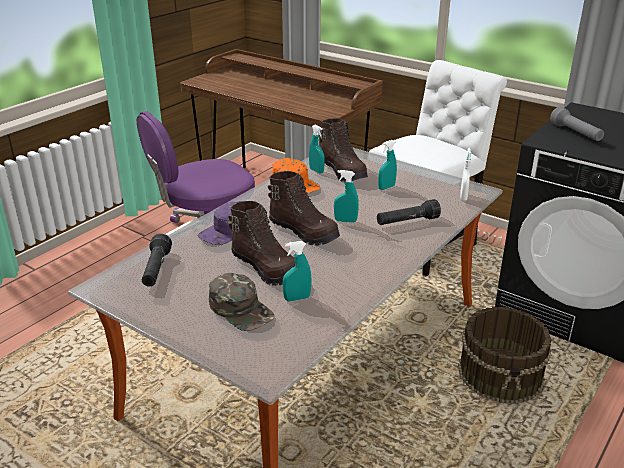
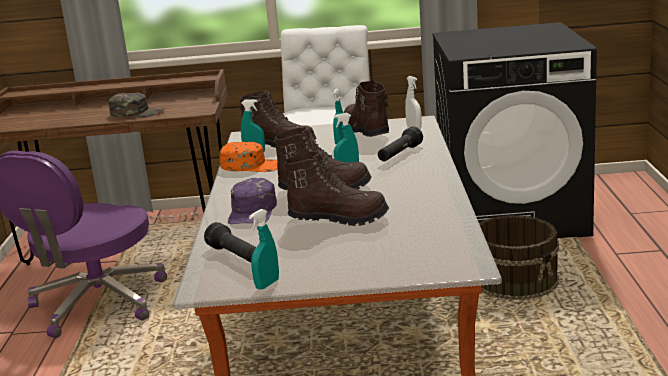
camera: 35 degrees left, 10 degrees down
(241, 309) = (370, 246): green cap -> green cap (137, 112)
(297, 298) = (403, 223): turquoise spray bottle -> turquoise spray bottle (267, 284)
(422, 183) = (365, 131): none -> brown boot
(575, 133) = (474, 45): grey flashlight -> none

